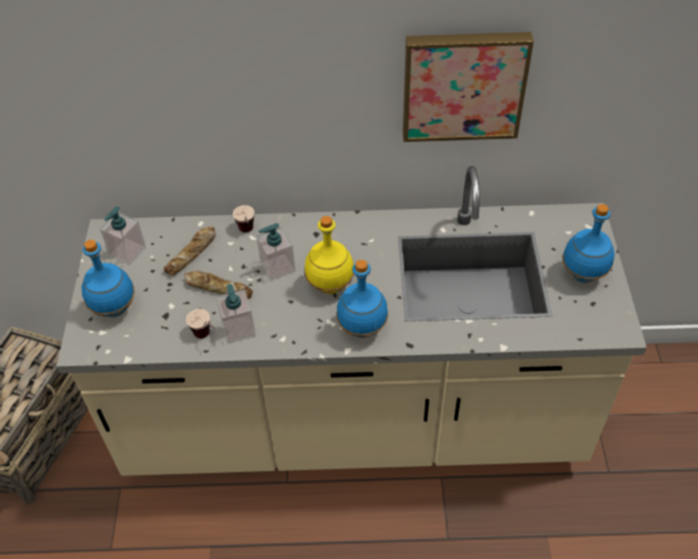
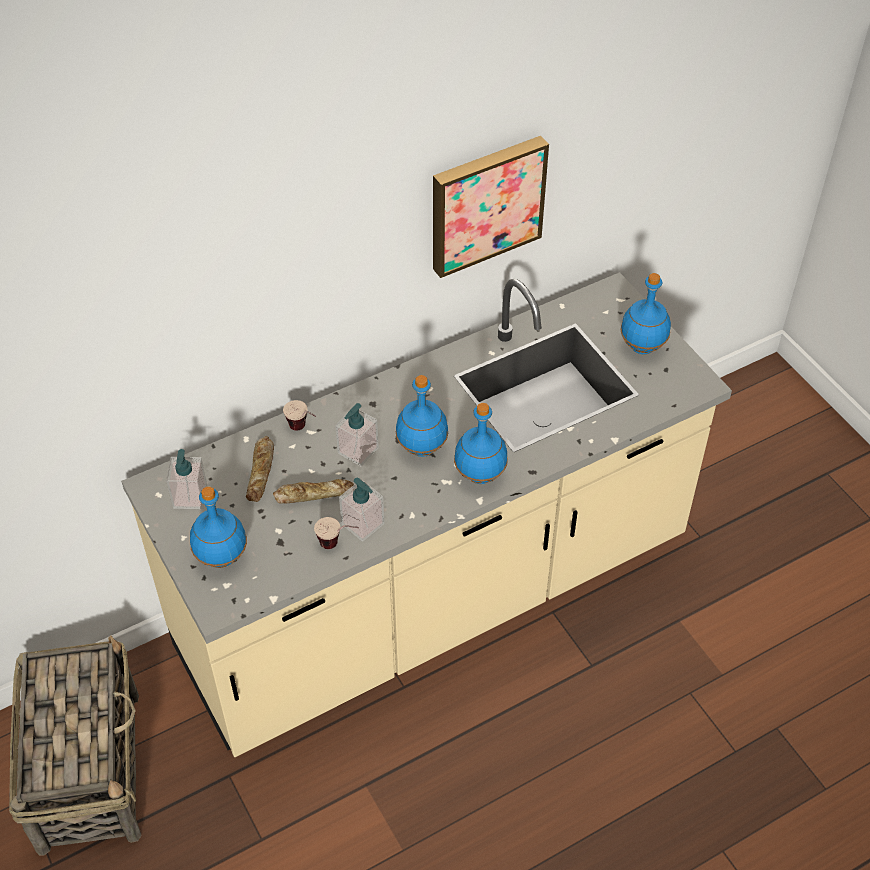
camera: 30 degrees left, 0 degrees up
(329, 286) = (421, 448): yellow bottle -> blue bottle

